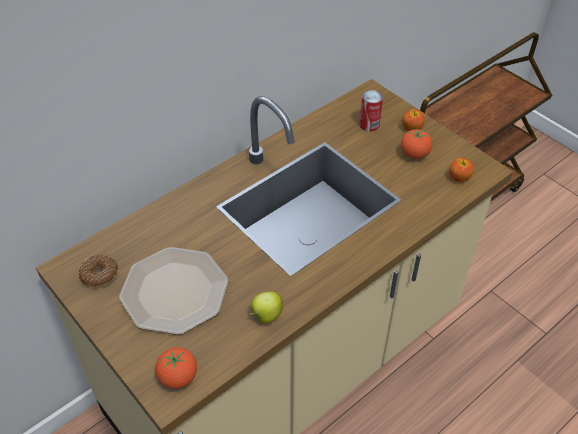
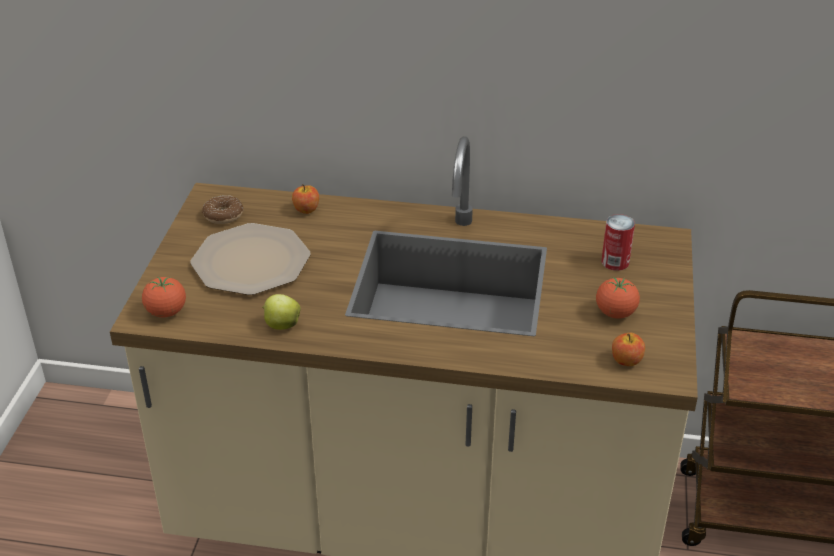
camera: 50 degrees right, 10 degrees down
(412, 128) = (654, 292): apple -> apple (306, 210)

